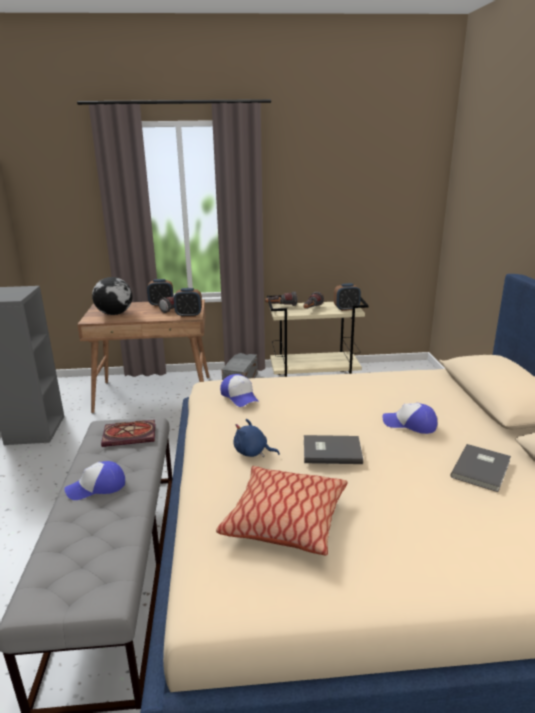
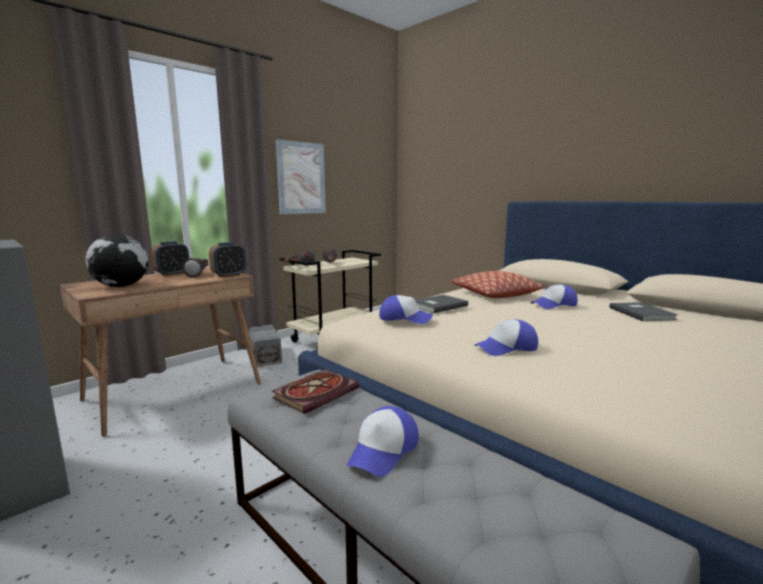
camera: 40 degrees left, 10 degrees down
(252, 452) = (507, 348): blue plush toy -> cap
(285, 520) = (644, 375): pillow -> pillow (494, 294)
(305, 215) = (301, 178): none -> picture
(331, 451) = (555, 328): grey book -> grey book (437, 305)
(346, 309) = (358, 261): alarm clock -> none

